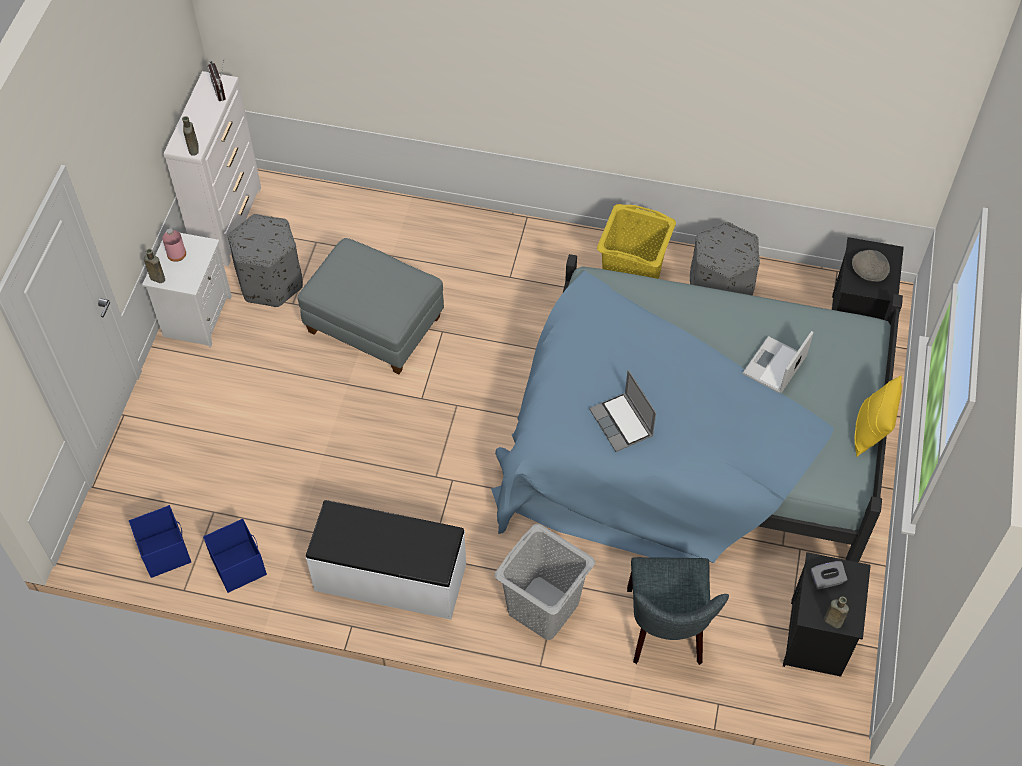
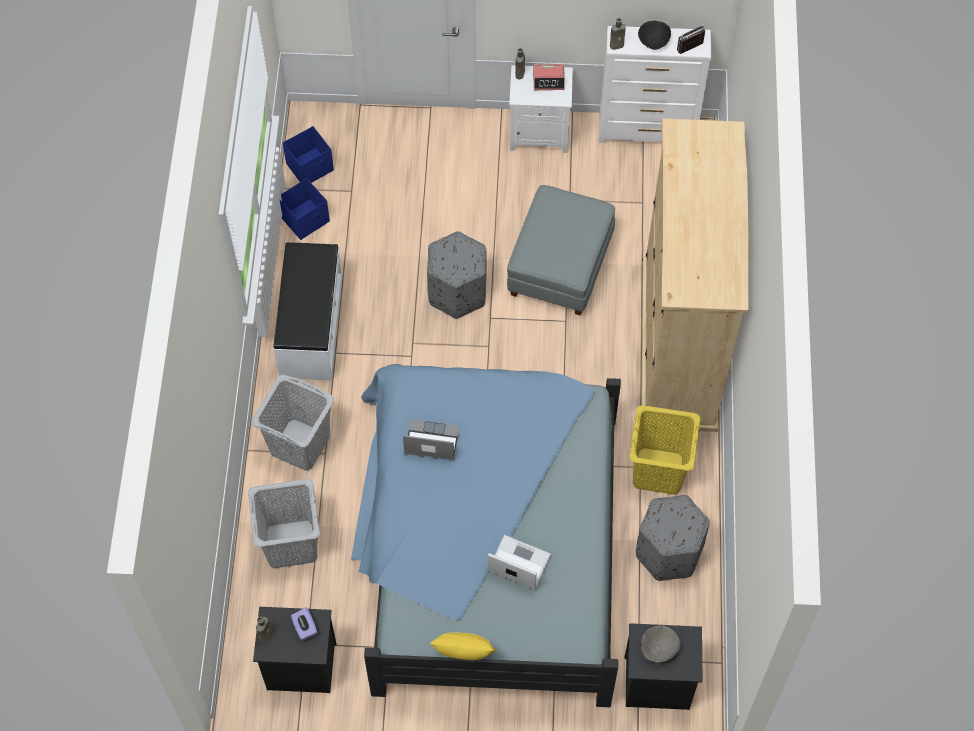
camera: 80 degrees right, 5 degrees up
(176, 254) = (548, 80): pink bottle -> alarm clock
(200, 118) = (654, 41): none -> black bowl
(270, 282) = (589, 178): grey ottoman -> grey ottoman (458, 292)
(489, 241) = (679, 341): none -> beige wardrobe
(622, 423) = (431, 441): laptop -> laptop turned 45 degrees clockwise
(666, 632) = (290, 543): grey chair -> grey laundry basket
(826, 580) = (305, 628): grey tissue box -> purple tissue box

